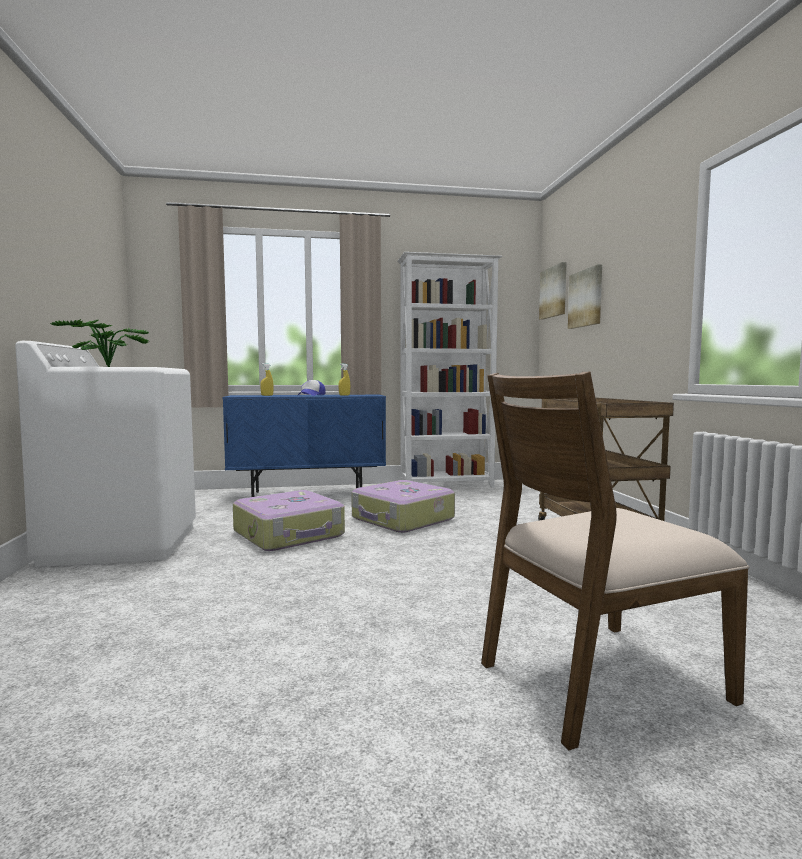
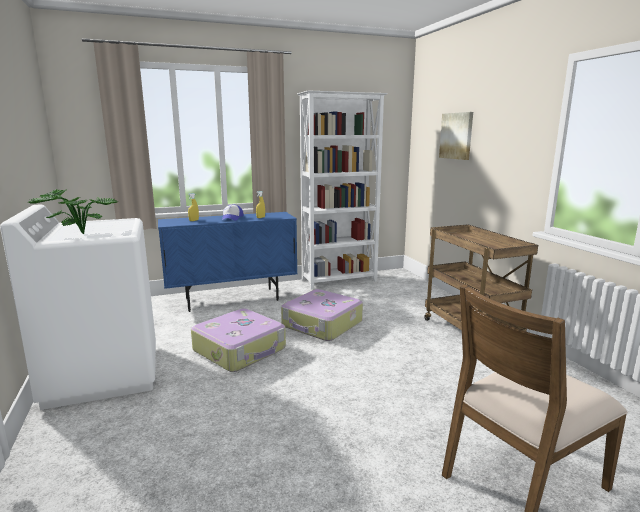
camera: 10 degrees left, 10 degrees up
(554, 292) = (425, 122): picture -> none

